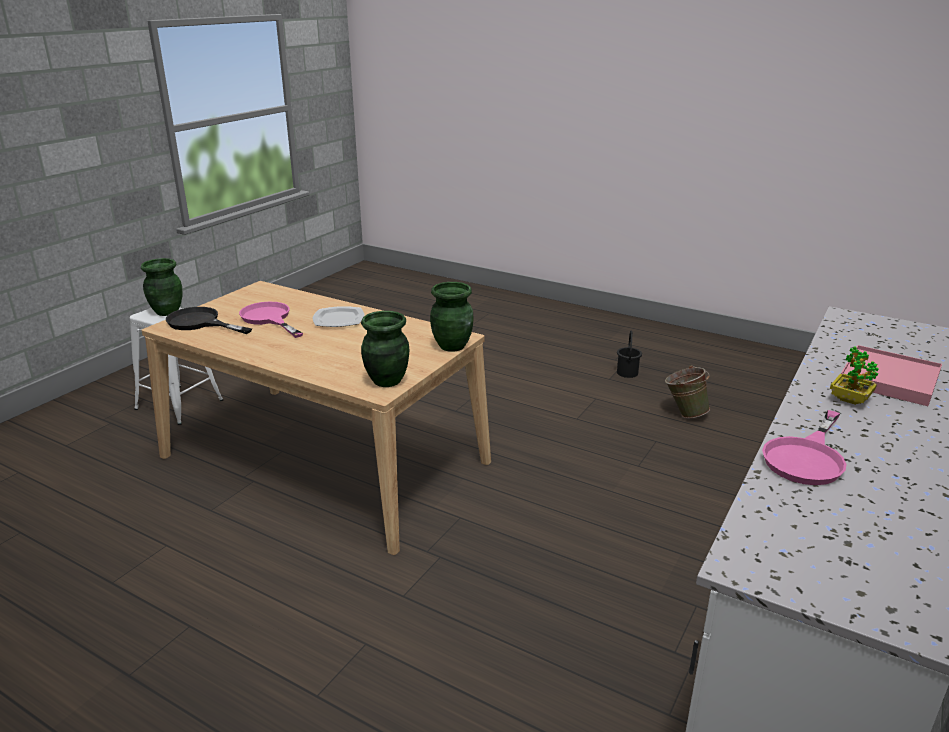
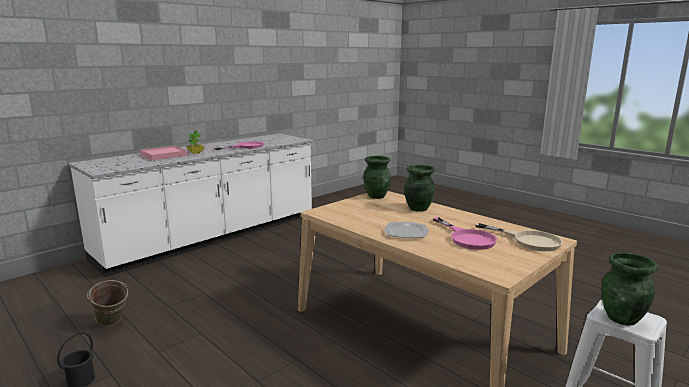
camera: 165 degrees left, 10 degrees down
(200, 323) = (528, 240): black frying pan -> beige frying pan
(452, 346) = (327, 207): green vase -> green vase (418, 209)

